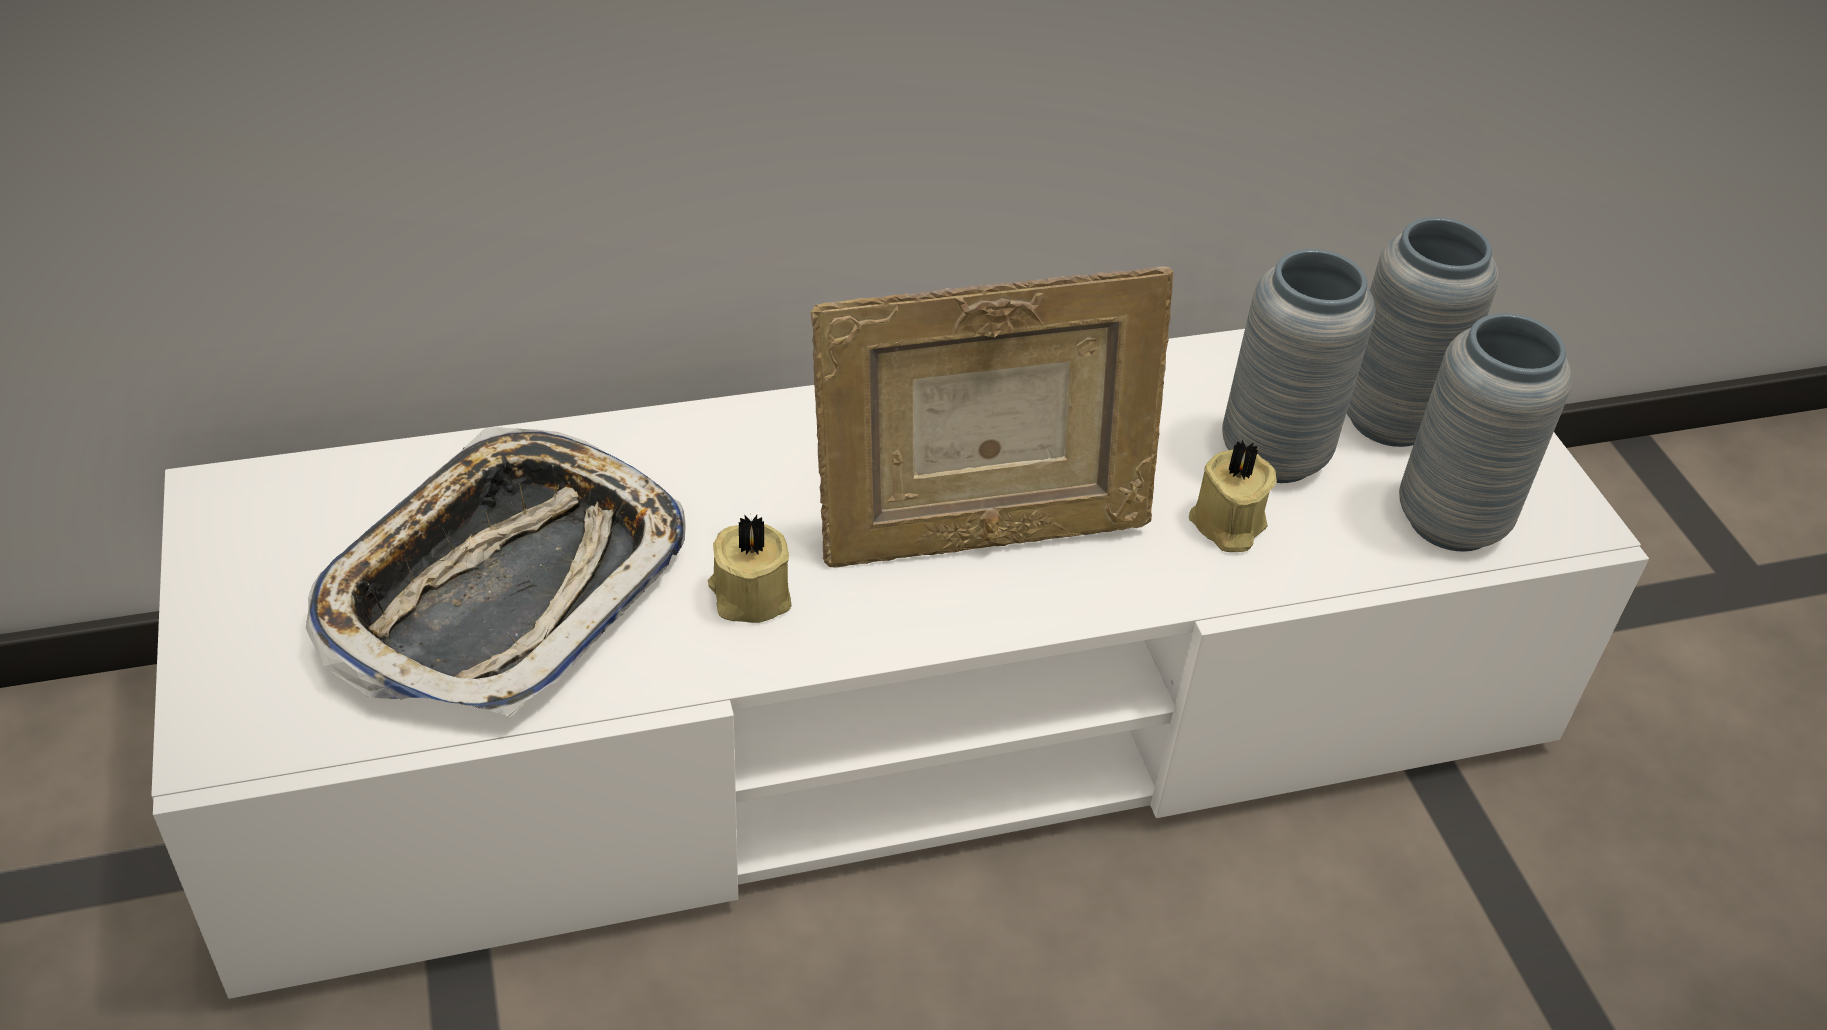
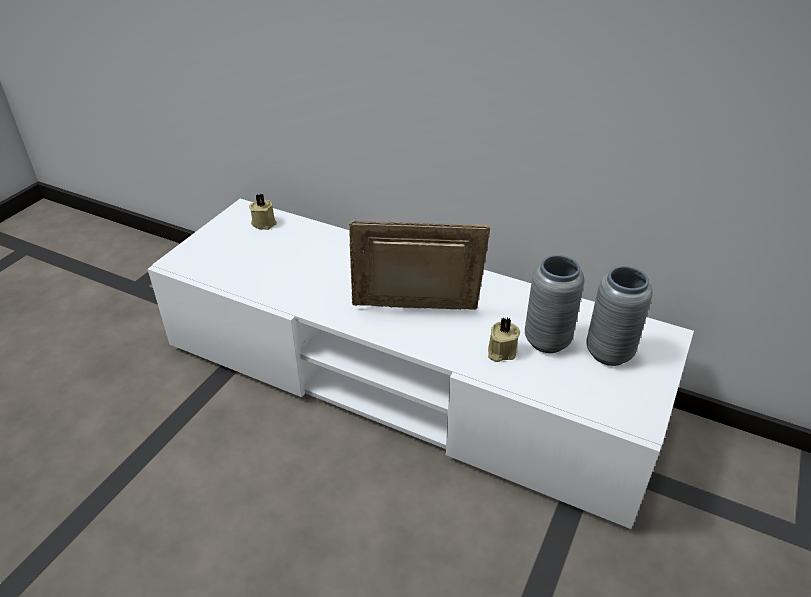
camera: 45 degrees right, 5 degrees down
(503, 585) = (277, 260): tray -> none
(749, 595) = (332, 294): beige candle -> beige candle (264, 223)
(979, 536) = (416, 313): picture frame -> picture frame turned 150 degrees clockwise
(1451, 521) = (588, 394): grey vase -> none

